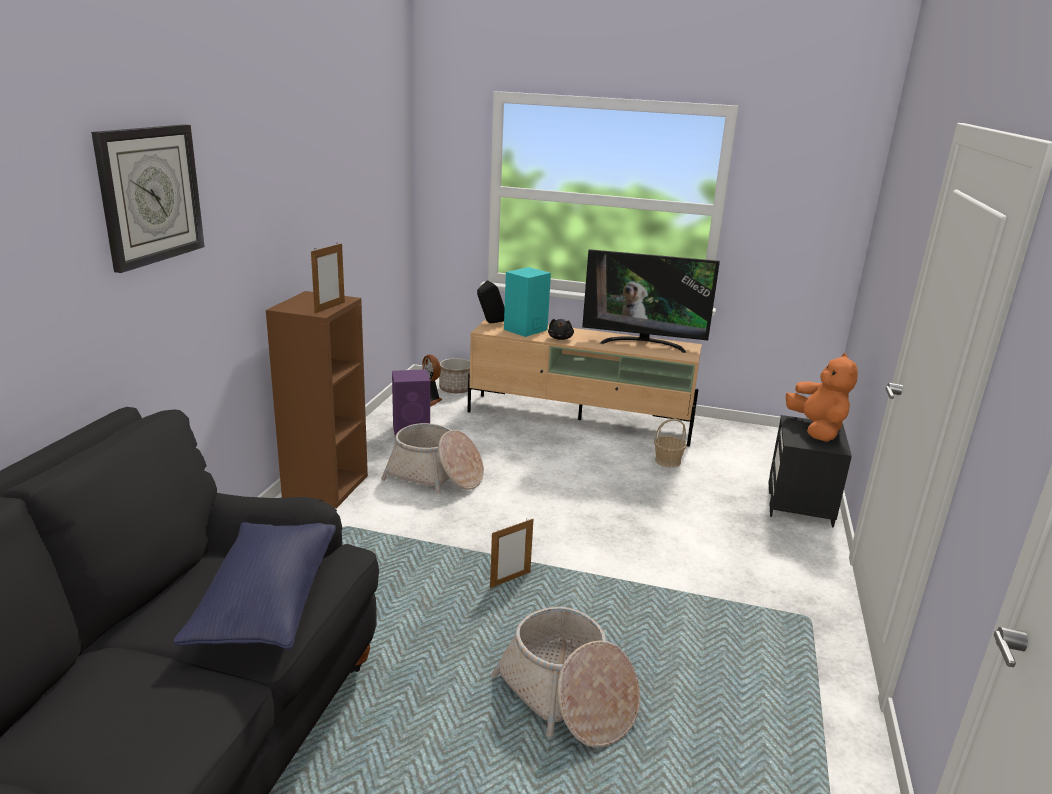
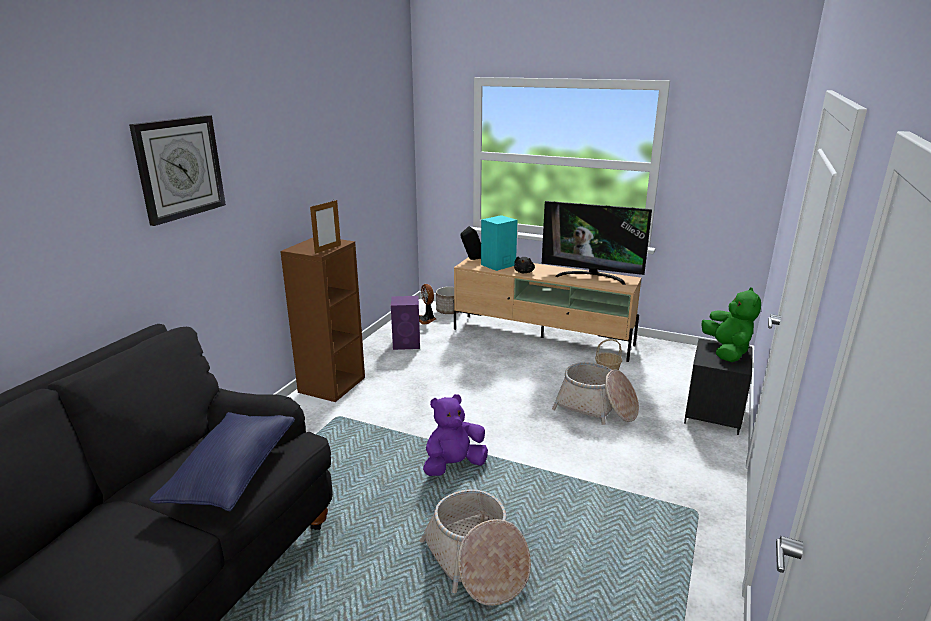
camera: 10 degrees right, 0 degrees up
(435, 476) = (416, 379): basket -> basket (596, 408)
(510, 581) = (454, 465): picture frame -> purple plush toy
(816, 429) = (727, 351): orange plush toy -> green plush toy

